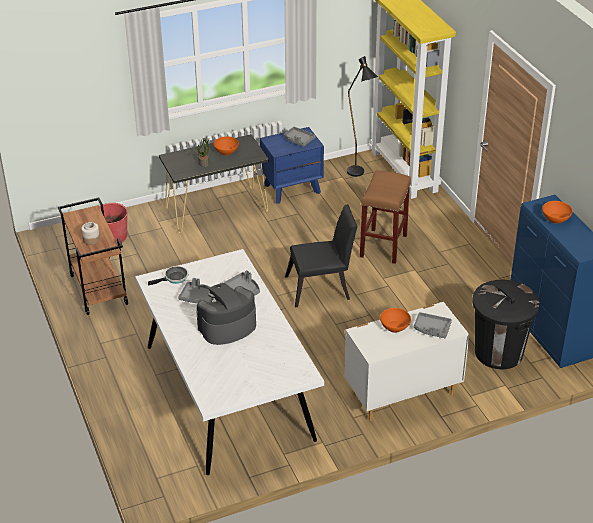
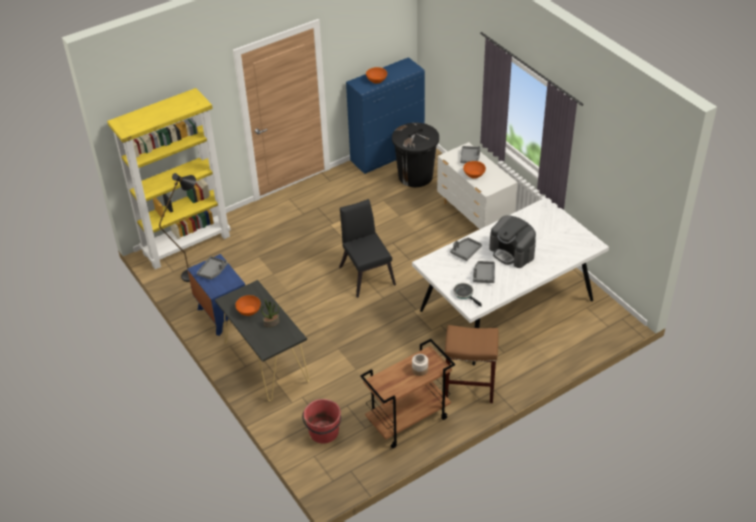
camera: 100 degrees left, 5 degrees up
(383, 245) = (301, 245): brown stool -> brown stool (468, 387)

